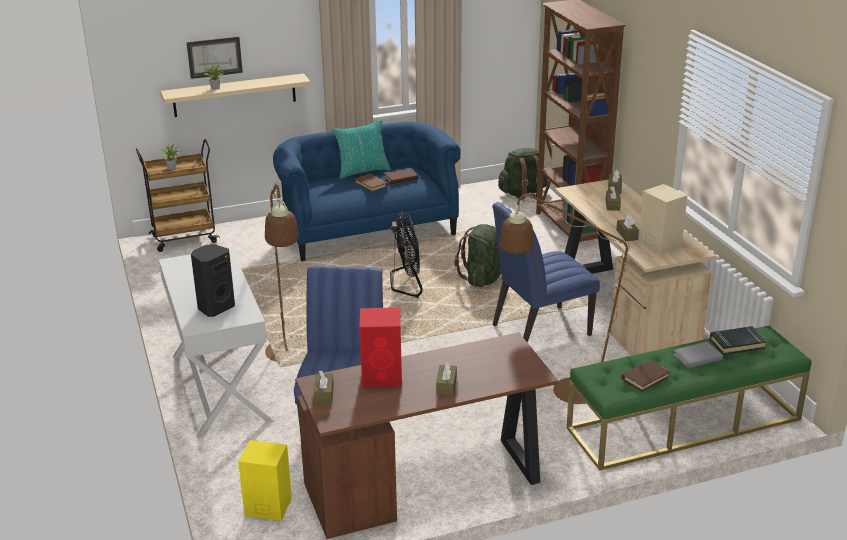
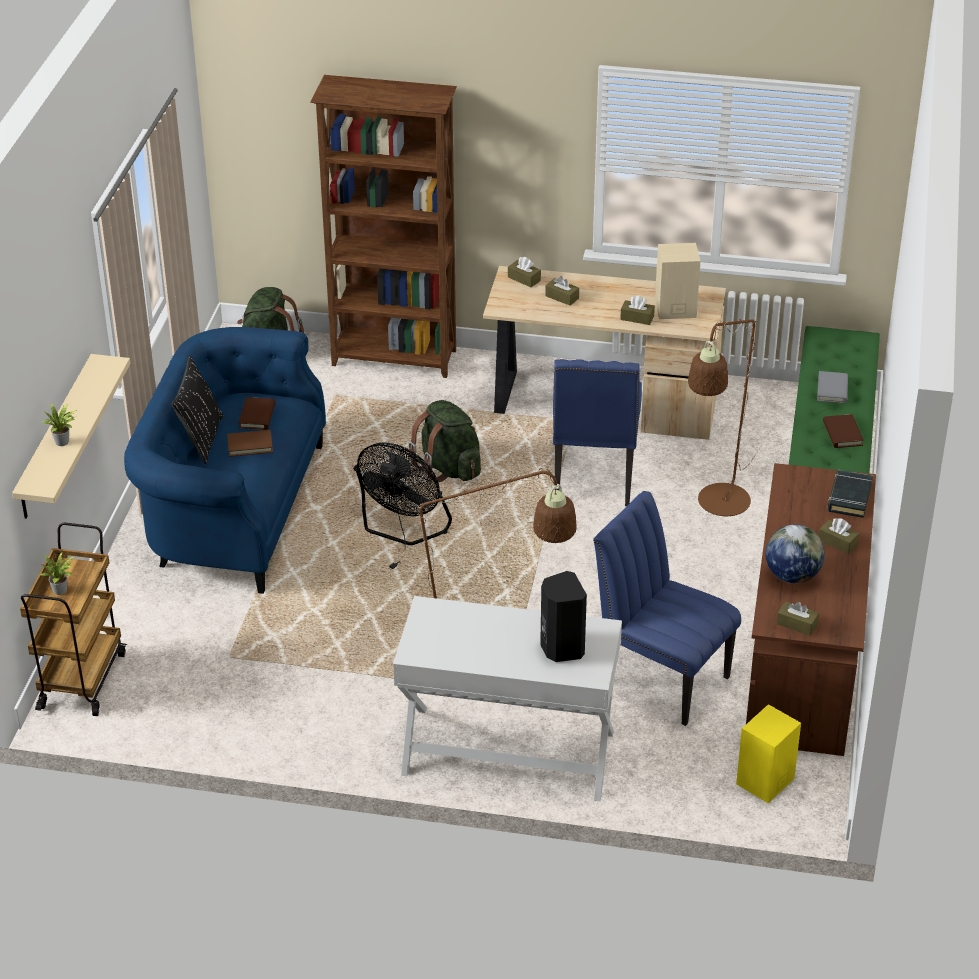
camera: 60 degrees left, 10 degrees up
(214, 57) = (38, 400): picture -> none
(362, 171) = (201, 439): turquoise pillow -> black pillow
(383, 376) = (792, 575): red speaker -> globe
(737, 343) = (827, 357): black book -> black book (849, 497)

